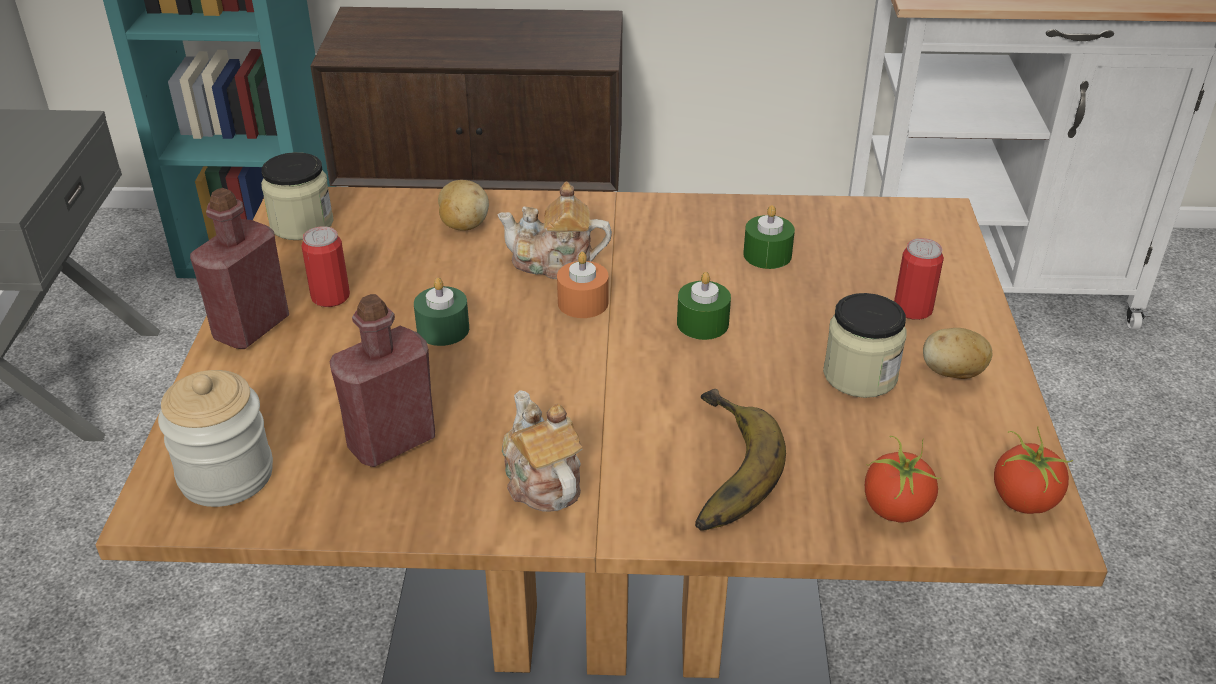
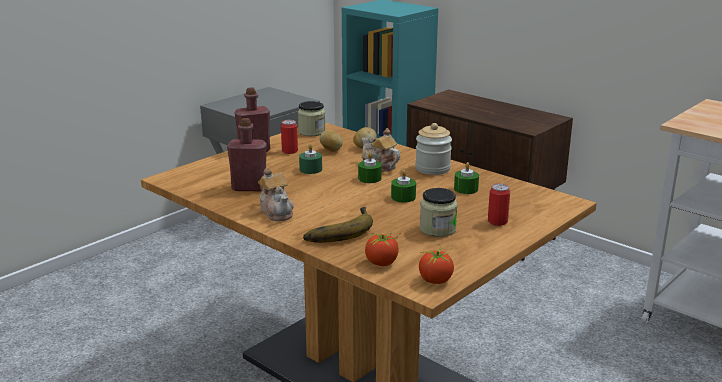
camera: 40 degrees right, 15 degrees down
(226, 475) = (193, 178): jar -> jar (432, 169)
(541, 481) = (277, 212): teapot -> teapot turned 135 degrees clockwise
(583, 303) = (369, 178): orange candle -> green candle
(952, 373) = (477, 242): potato -> potato (332, 150)

